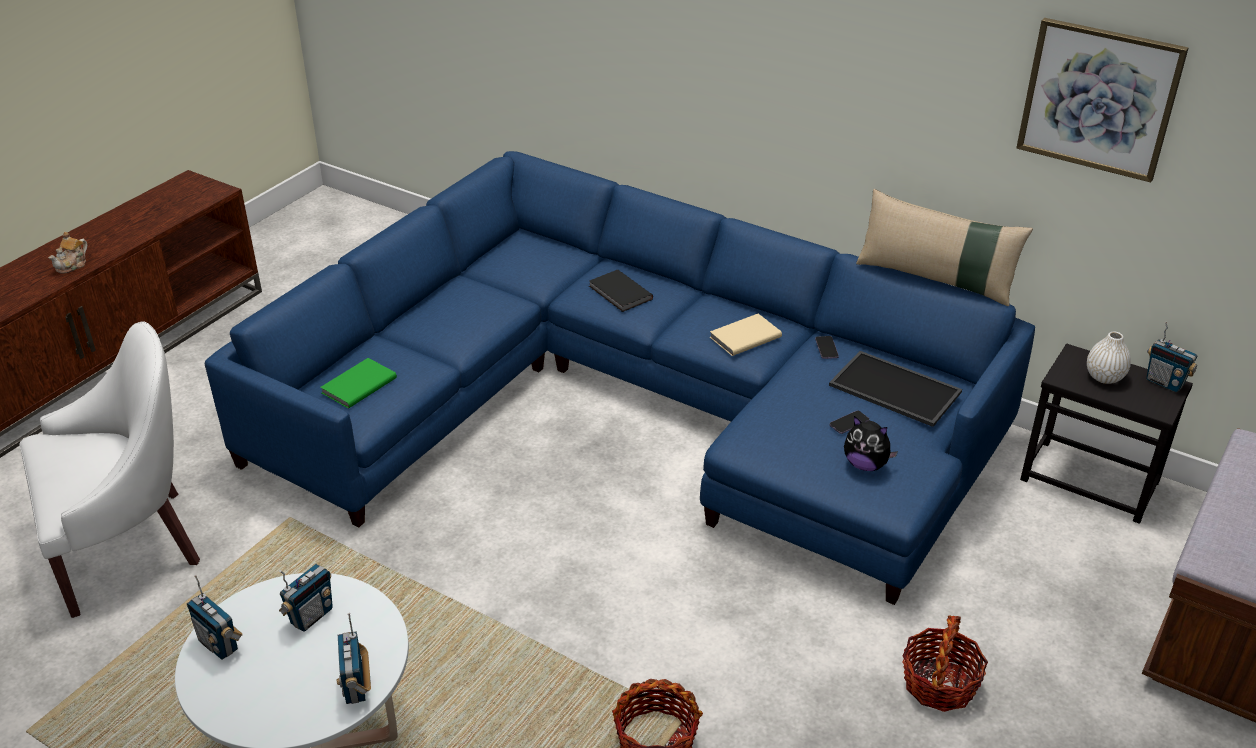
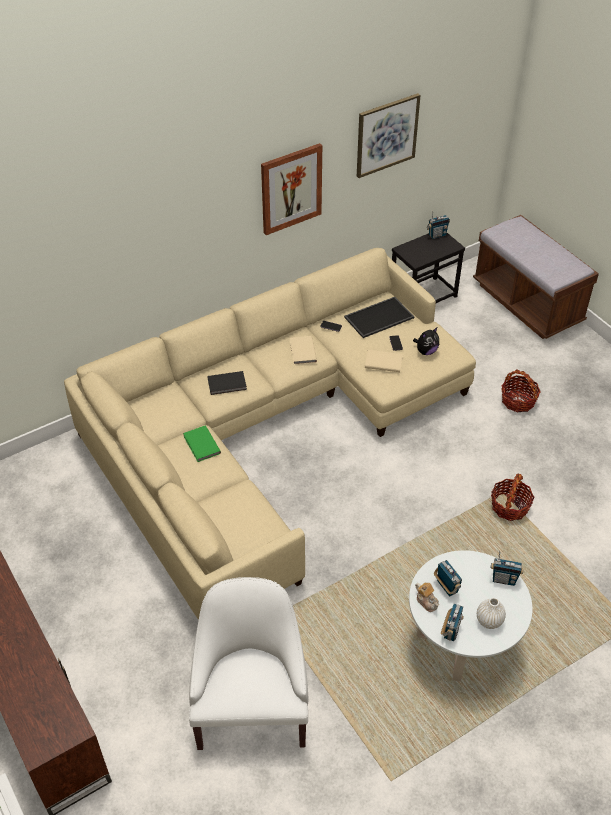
camera: 65 degrees left, 10 degrees up
(72, 265) = (26, 645): teapot -> teapot (427, 601)
(219, 644) = (451, 631): radio -> radio turned 45 degrees counterclockwise
(357, 385) = (243, 526): green book -> green book (201, 445)
(631, 405) = (267, 431): blue sofa -> beige sofa
(794, 422) = (383, 361): none -> beige book
(886, 89) = (291, 188): none -> picture
(936, 279) = (344, 260): beige pillow -> none
(1104, 377) = (423, 249): white vase -> white vase (489, 620)

